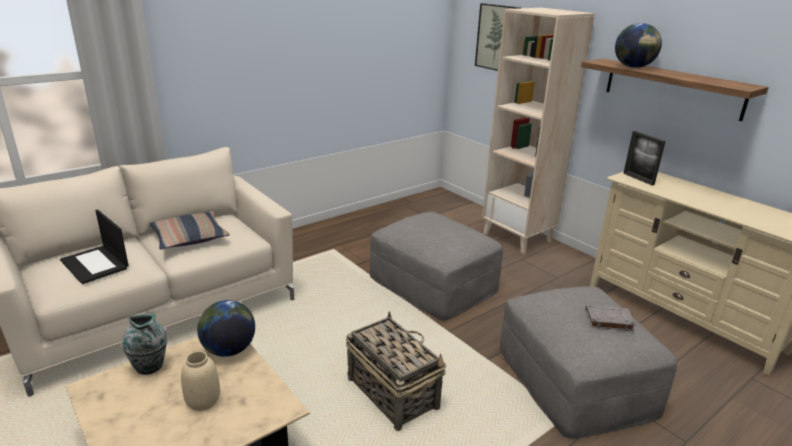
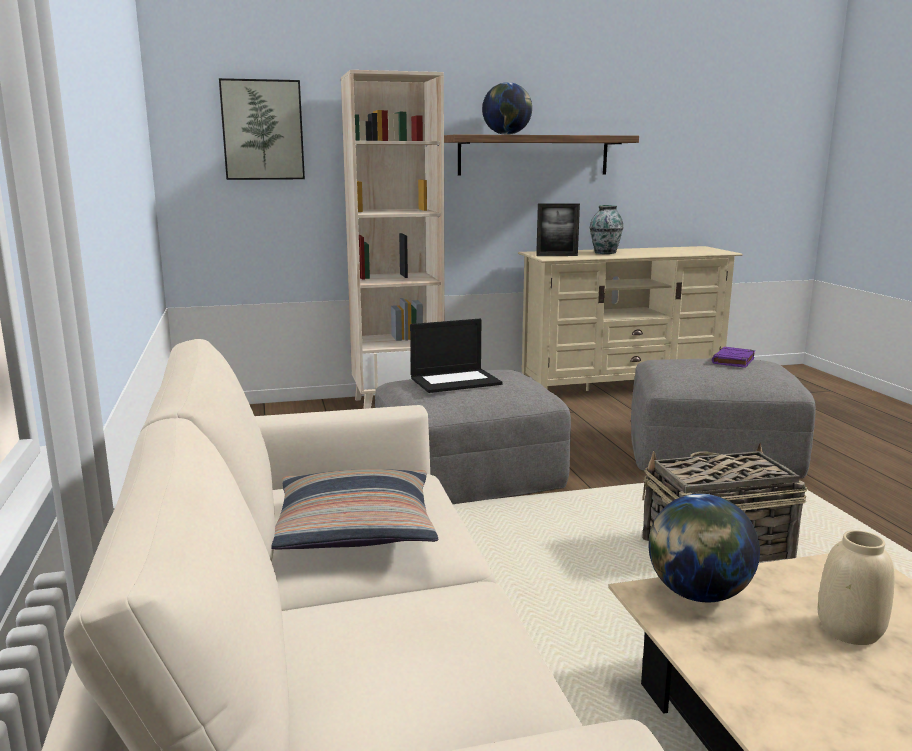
camera: 65 degrees left, 10 degrees down
(95, 264) = (410, 653): laptop -> laptop (456, 381)
(150, 367) = (743, 685): vase -> vase (605, 253)
(608, 320) = (733, 361): grey book -> purple book

